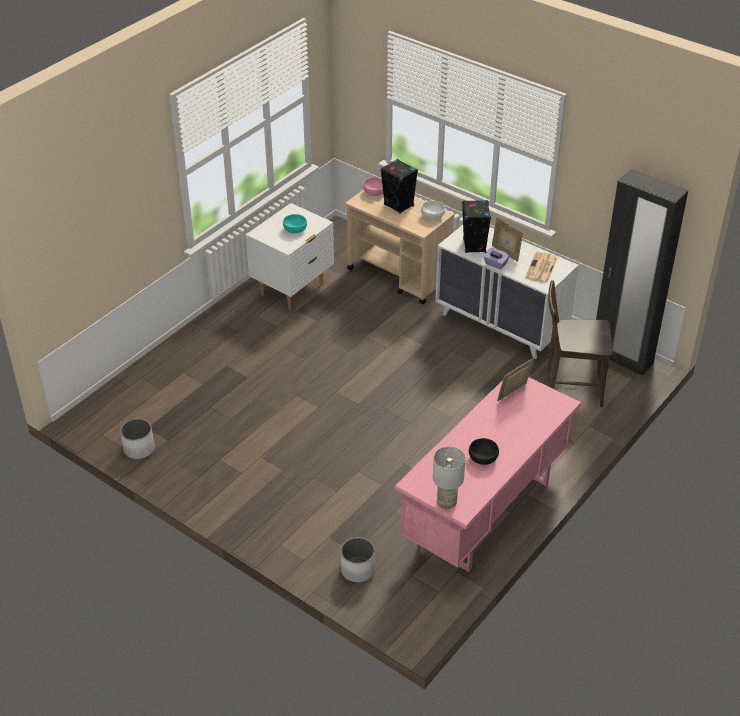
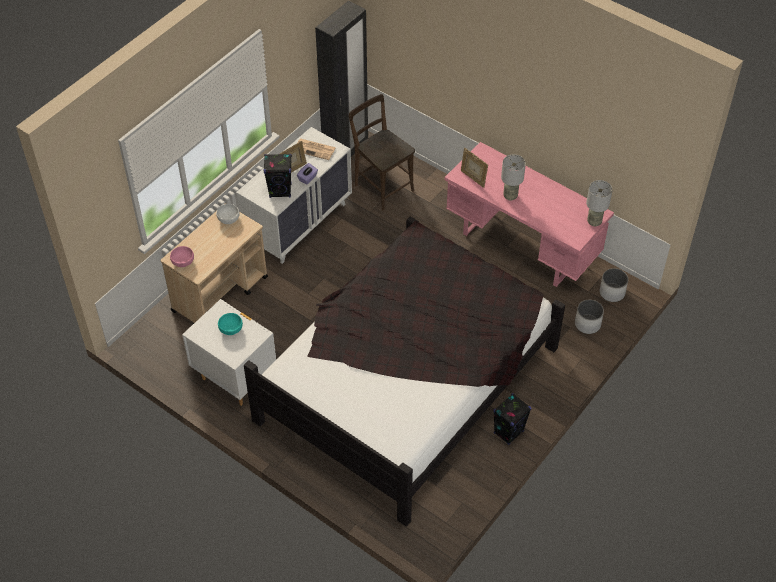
camera: 90 degrees left, 10 degrees up
(139, 449) = (464, 488): white planter -> white planter (612, 292)
(280, 408) = (408, 382): none -> black bed
(399, 205) = (208, 243): black speaker -> black speaker (508, 432)
(483, 457) = (545, 199): black bowl -> none
(486, 425) = (510, 196): none -> grey table lamp
(570, 388) = (382, 186): brown chair -> brown chair turned 135 degrees clockwise

